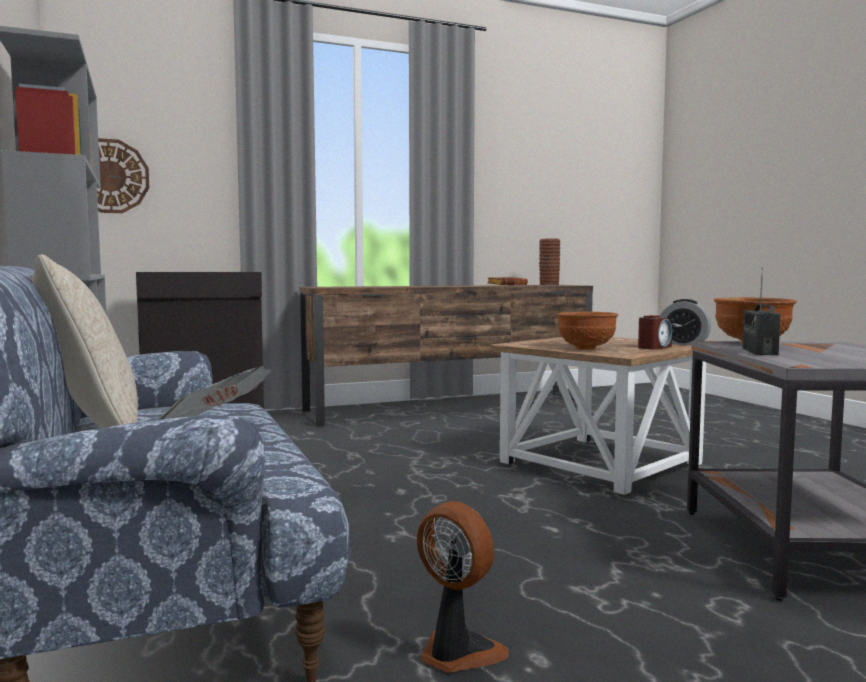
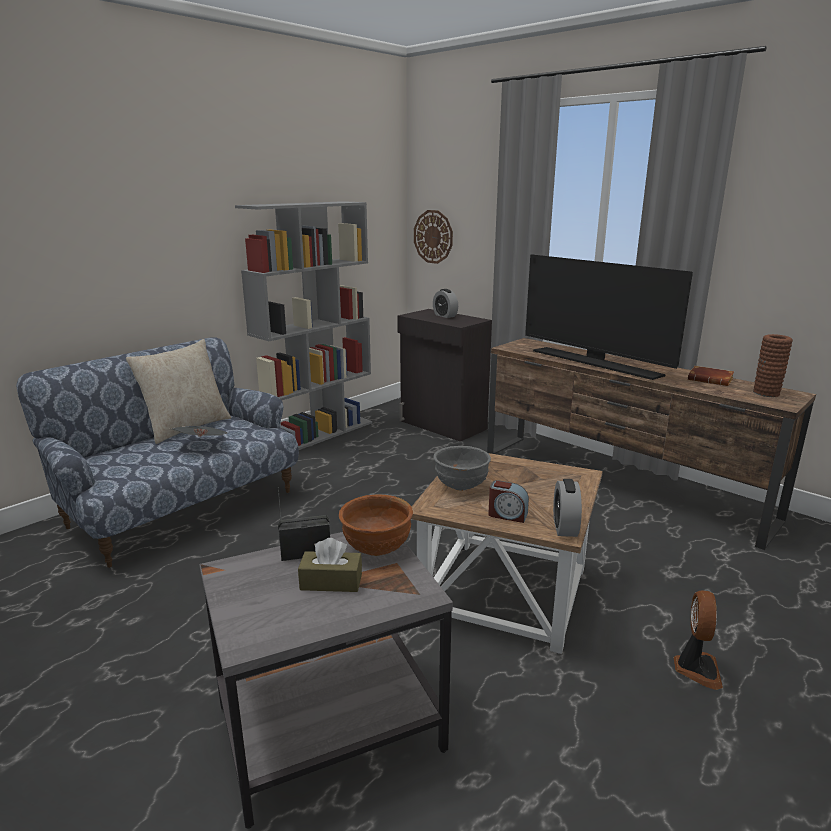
camera: 65 degrees right, 15 degrees up
(192, 271) = (445, 315): none -> alarm clock
(423, 286) = (596, 363): none -> television
(456, 653) = (136, 596): fan -> fan (696, 669)
(585, 348) = (461, 486): brown bowl -> grey bowl
(820, 350) = (331, 582): none -> brown tissue box

